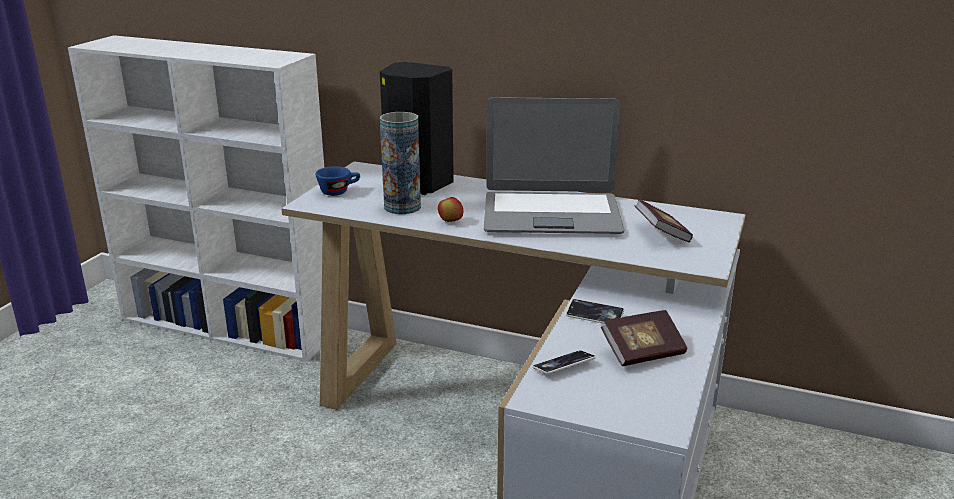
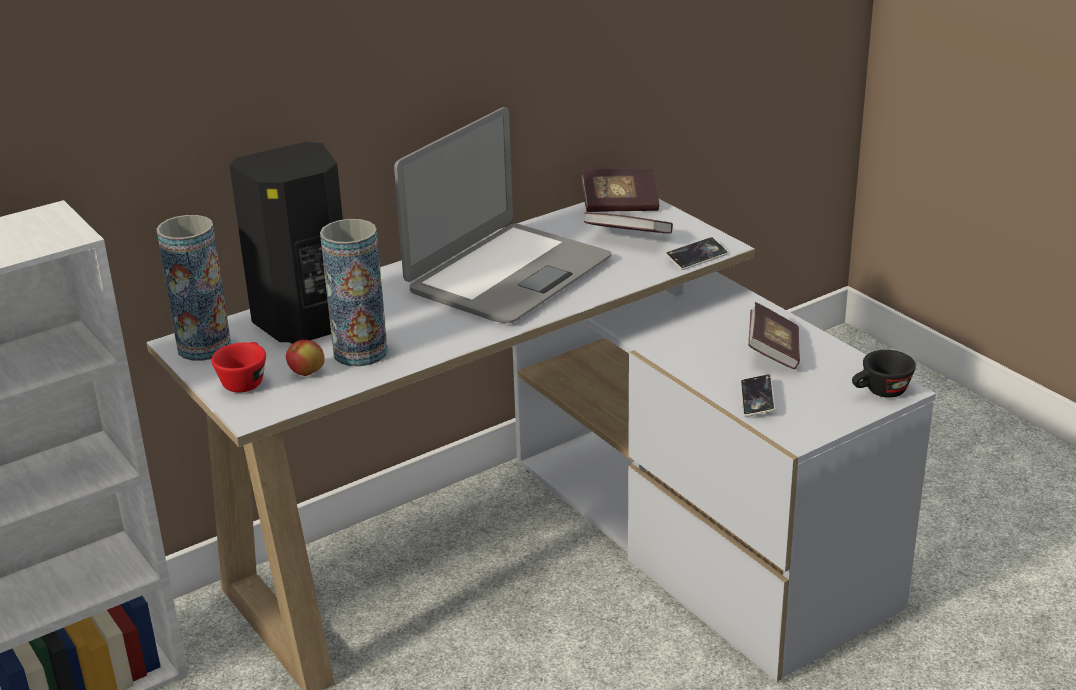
camera: 55 degrees left, 5 degrees up
(339, 191) = (245, 380): blue cup -> red cup
(362, 173) = (204, 347): none -> vase
(450, 221) = (446, 336): apple -> apple (307, 373)
(594, 315) = (681, 348): phone -> phone (696, 257)
(648, 418) = (880, 392): none -> black cup
(704, 218) = (619, 206): none -> book

